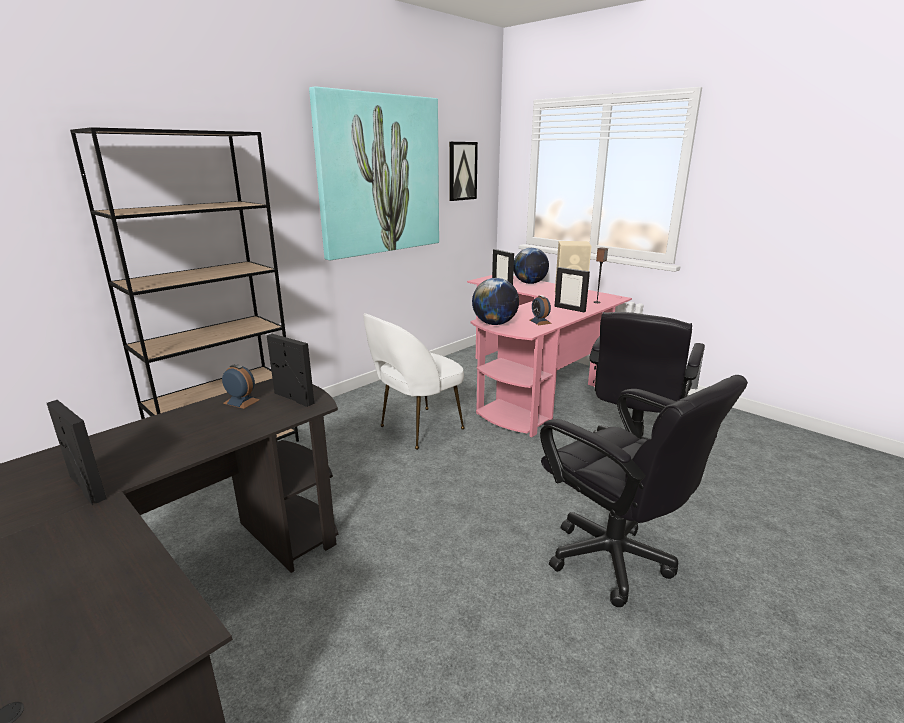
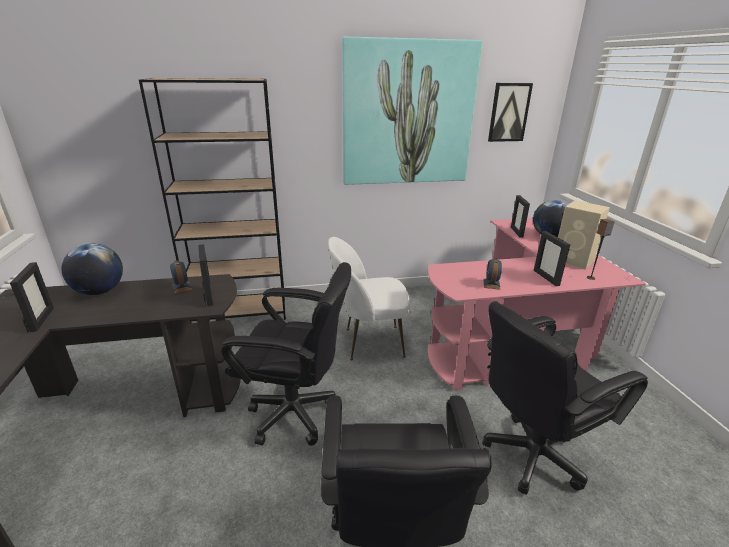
camera: 35 degrees right, 5 degrees up
(420, 512) = (297, 415): none -> black office chair
(495, 324) = (445, 274): globe -> globe (100, 291)

